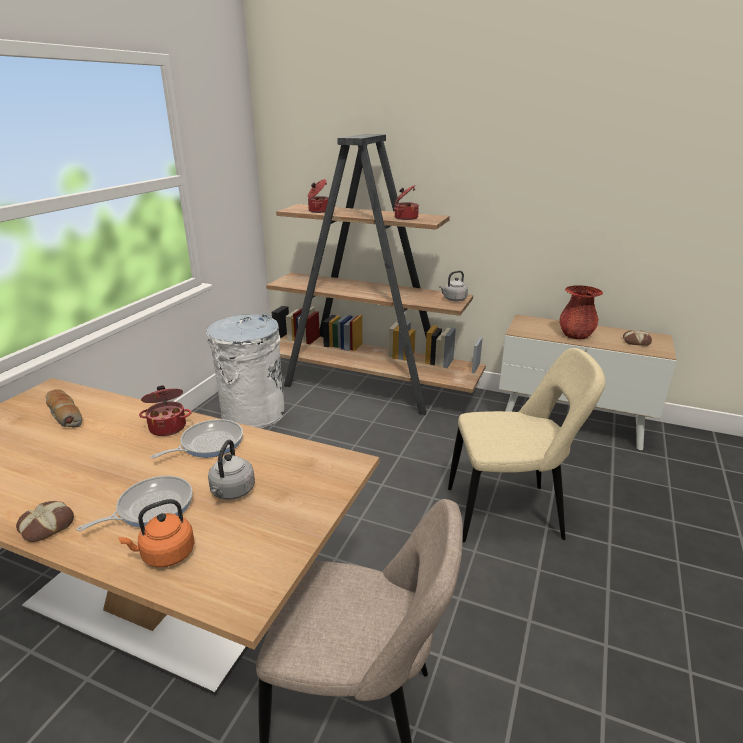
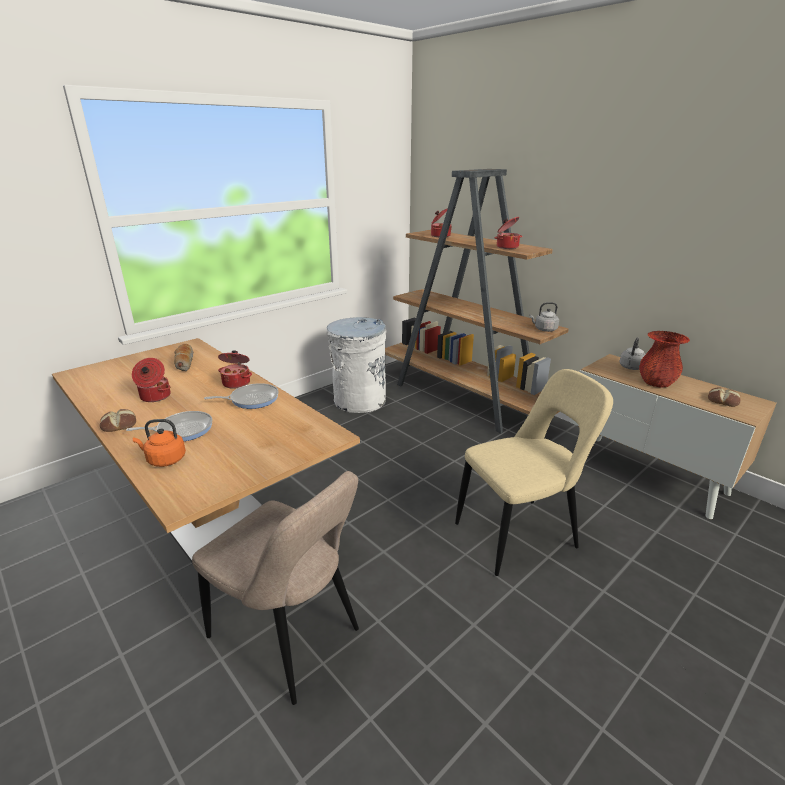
camera: 25 degrees right, 0 degrees up
(65, 473) = (155, 397): none -> cooking pot
(232, 492) = (237, 434): grey kettle -> grey kettle (631, 368)
(509, 513) = (520, 534): beige chair -> beige chair turned 45 degrees counterclockwise

